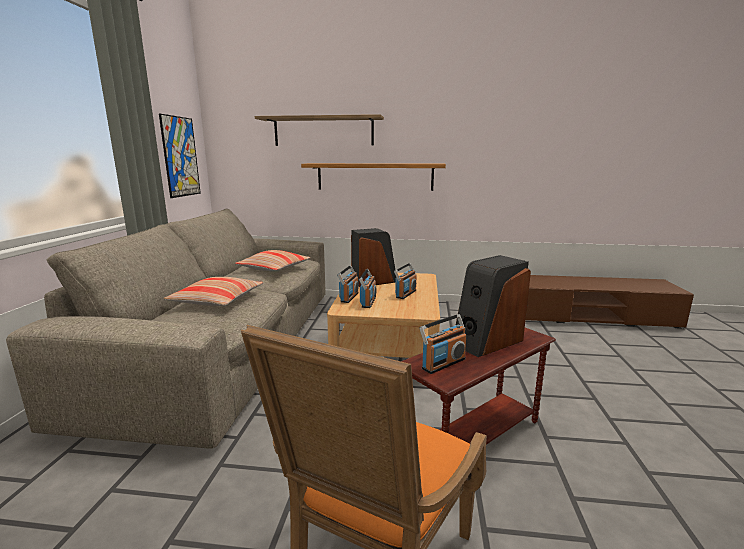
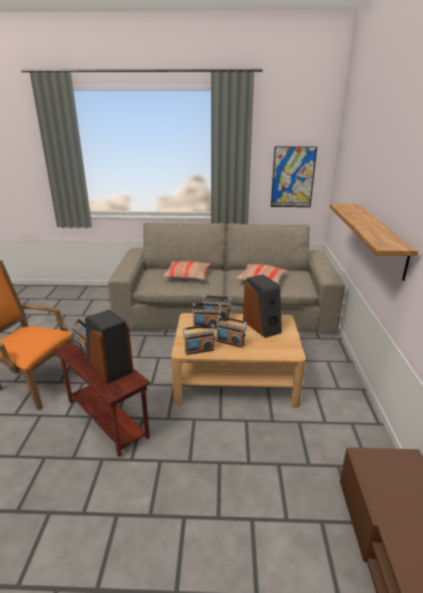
camera: 85 degrees right, 10 degrees up
(323, 131) = (368, 174): shelf -> none
(422, 306) = (199, 350): none -> radio

